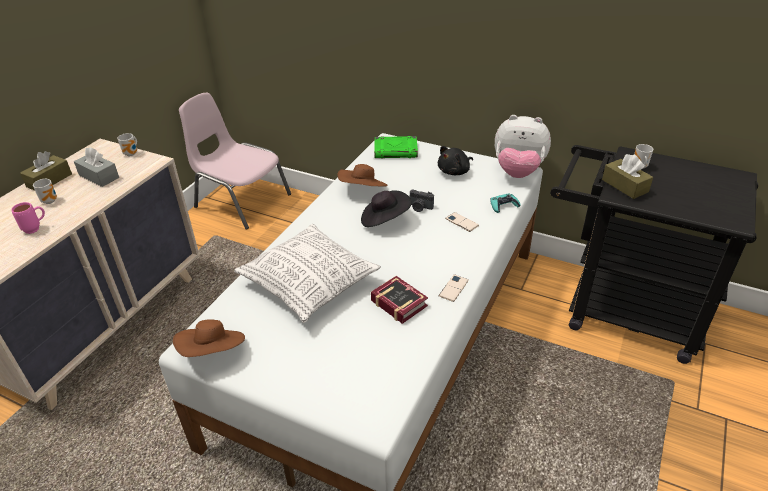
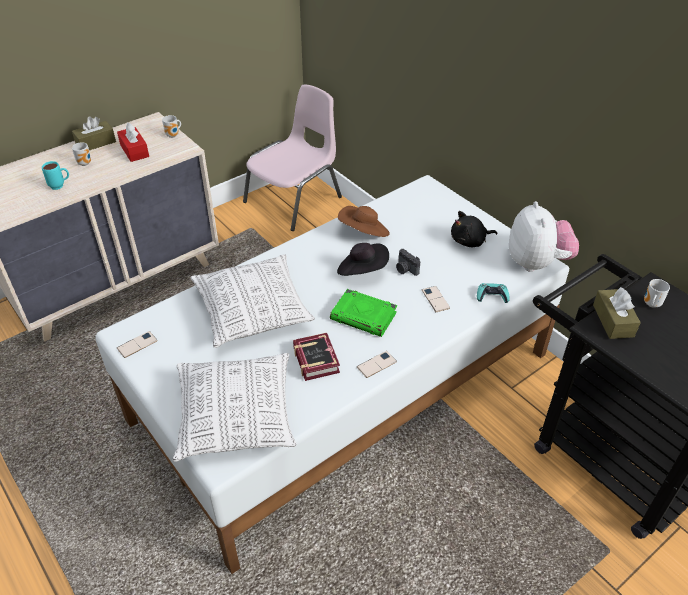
camera: 25 degrees right, 5 degrees up
(36, 228) = (60, 186): pink mug -> turquoise mug
(99, 176) = (134, 151): grey tissue box -> red tissue box
(213, 352) = (137, 344): brown hat -> phone
(241, 200) = (295, 200): pink chair -> pink chair turned 75 degrees clockwise
(362, 378) = (236, 417): none -> pillow
(396, 151) = (427, 199): green book -> green book (364, 316)
(518, 172) = (537, 263): plush toy -> plush toy turned 135 degrees counterclockwise

